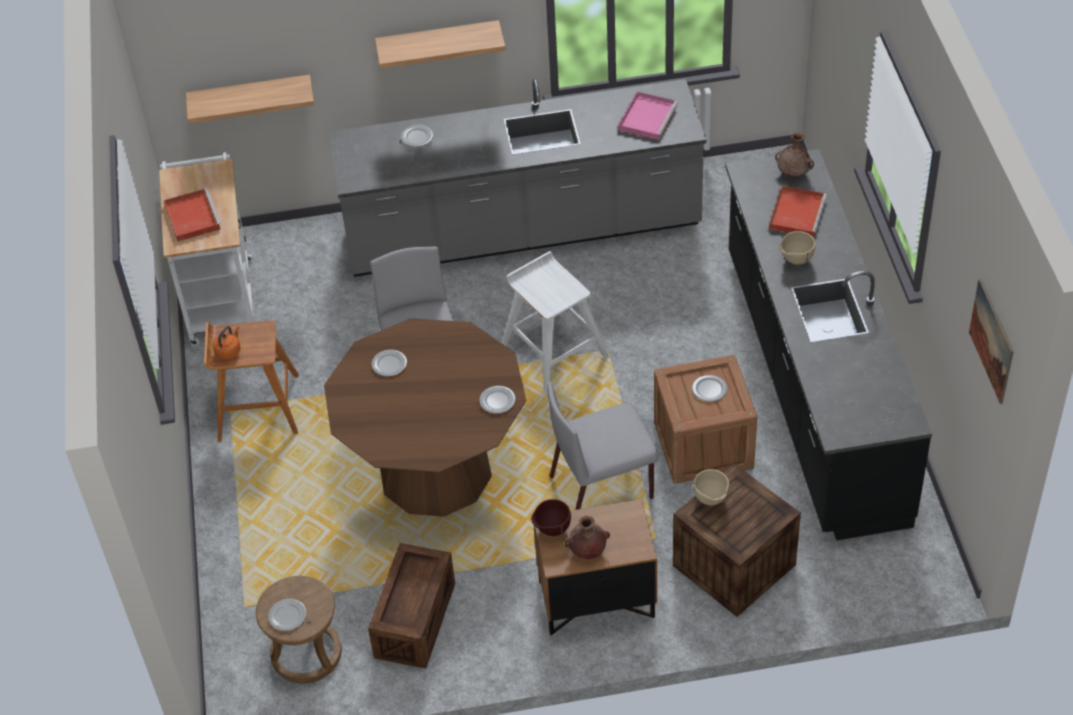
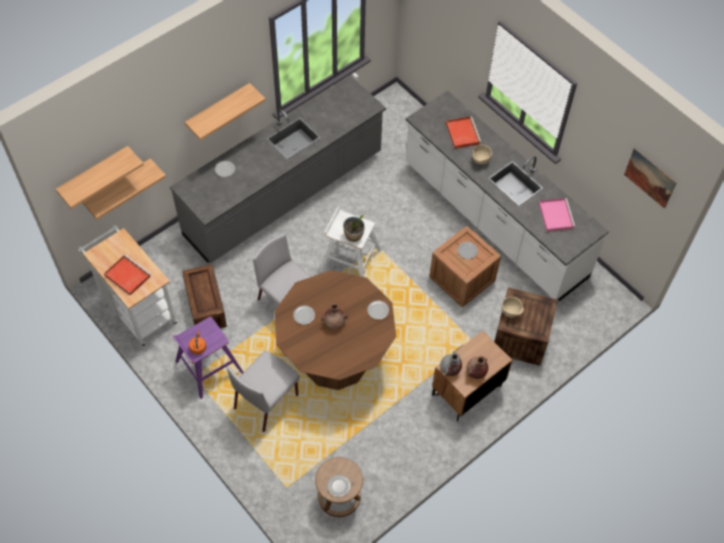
camera: 35 degrees left, 10 degrees up
(211, 59) = (94, 174): none -> shelf
(257, 407) = (208, 367): brown stool -> purple stool
(415, 620) = (383, 448): crate -> crate (206, 306)
(547, 298) = (353, 236): none -> potted plant
(551, 530) = (450, 370): brown bowl -> grey vase
(603, 486) = (427, 325): grey chair -> grey chair (267, 400)
(647, 117) = (345, 106): pink tray -> pink tray (555, 215)
(793, 174) = (445, 110): brown vase -> brown vase (334, 323)
(812, 386) = (493, 221): black counter -> white counter

